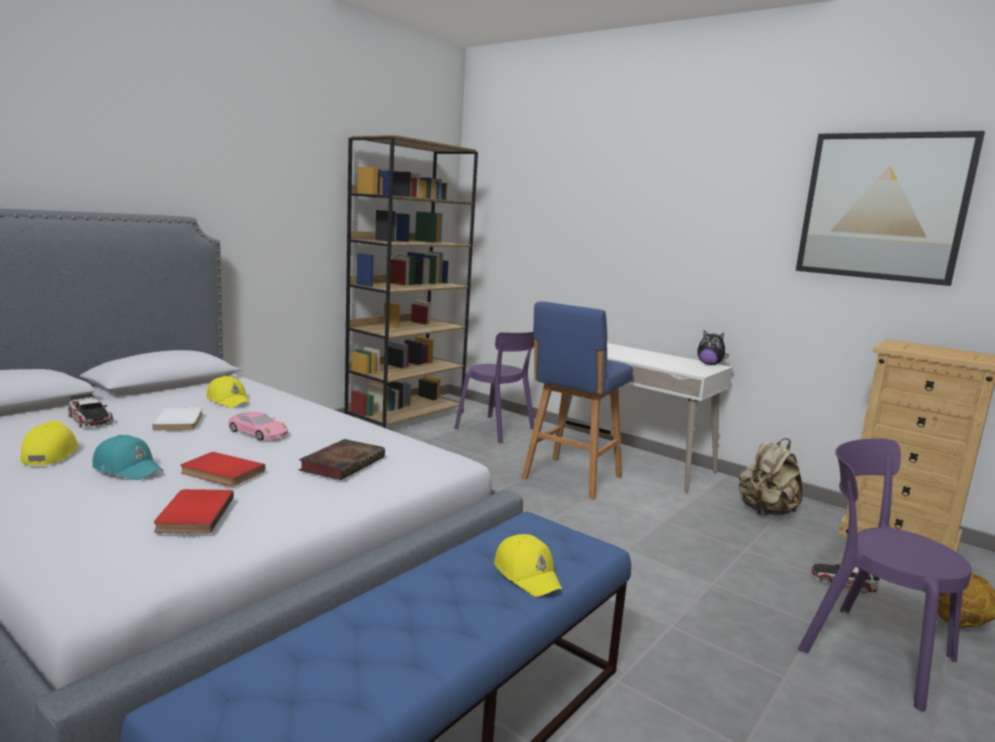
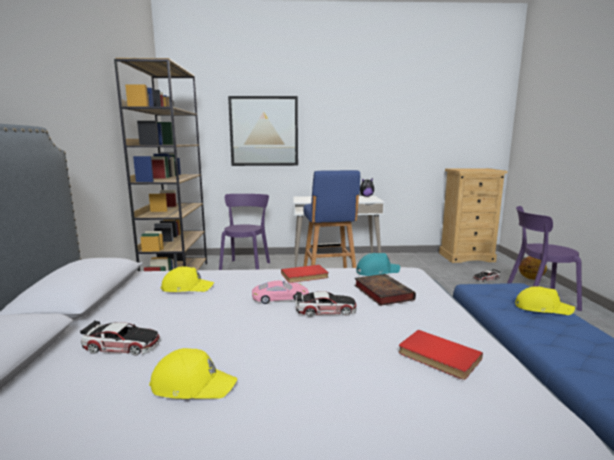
camera: 40 degrees left, 0 degrees up
(50, 453) = (193, 385): yellow cap -> yellow cap turned 150 degrees clockwise
(128, 468) = (299, 357): turquoise cap -> turquoise cap (377, 271)
(181, 421) = (206, 313): white book -> none
(220, 473) = (354, 328): red book -> red book (305, 276)
(253, 454) = (325, 310): none -> toy car
(498, 430) = (246, 266): purple chair -> purple chair turned 75 degrees counterclockwise
(766, 512) = (418, 263): beige backpack -> none
(883, 207) = (435, 106): picture -> picture (264, 131)

